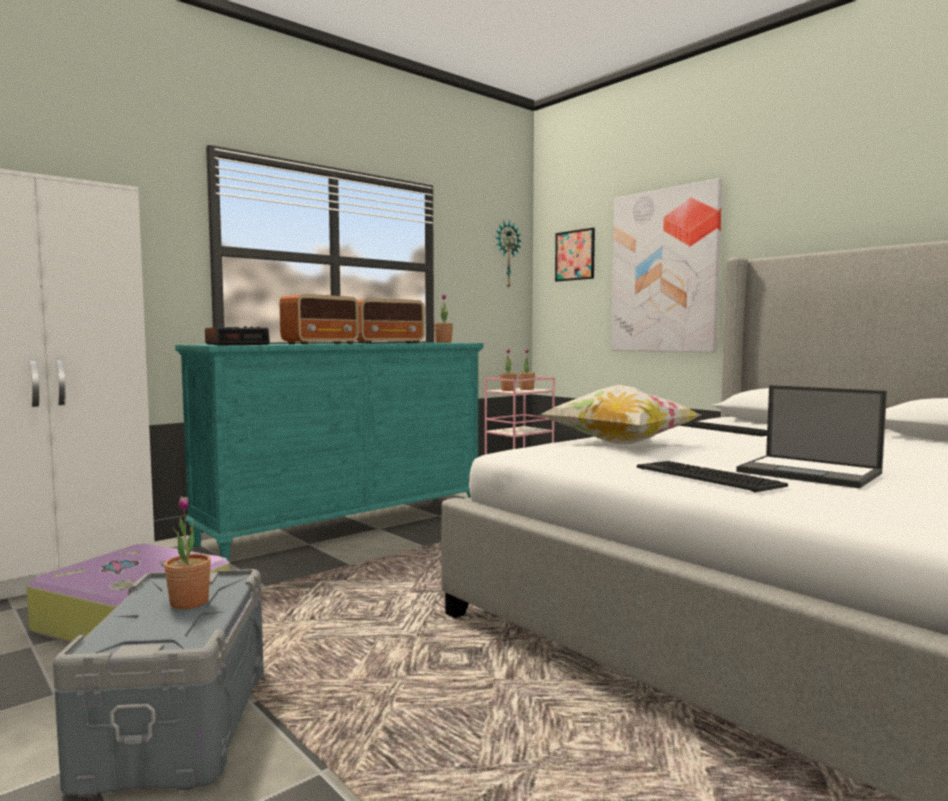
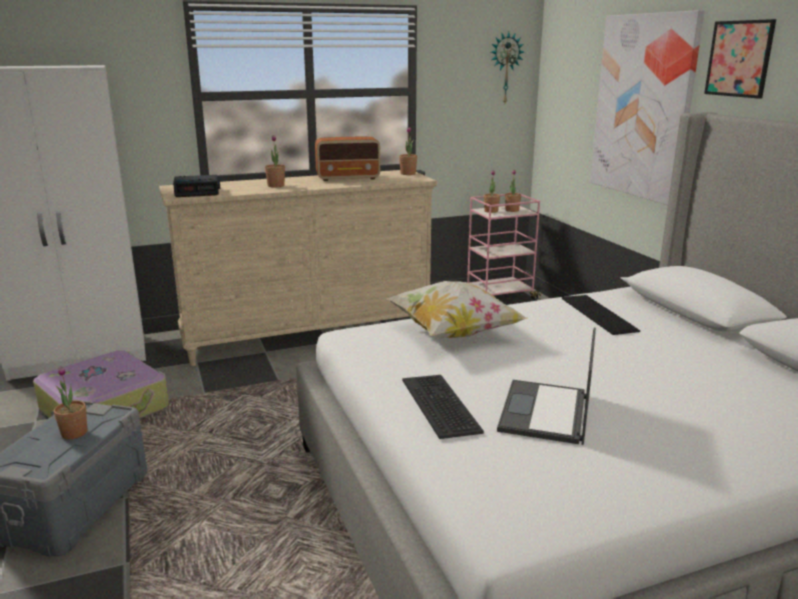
camera: 20 degrees right, 15 degrees up
(321, 343) = (276, 186): radio -> potted plant
(348, 526) = (309, 335): turquoise dresser -> beige dresser
(575, 255) = (572, 72): picture -> picture (739, 59)
(811, 473) = (545, 413): laptop -> laptop turned 45 degrees clockwise

